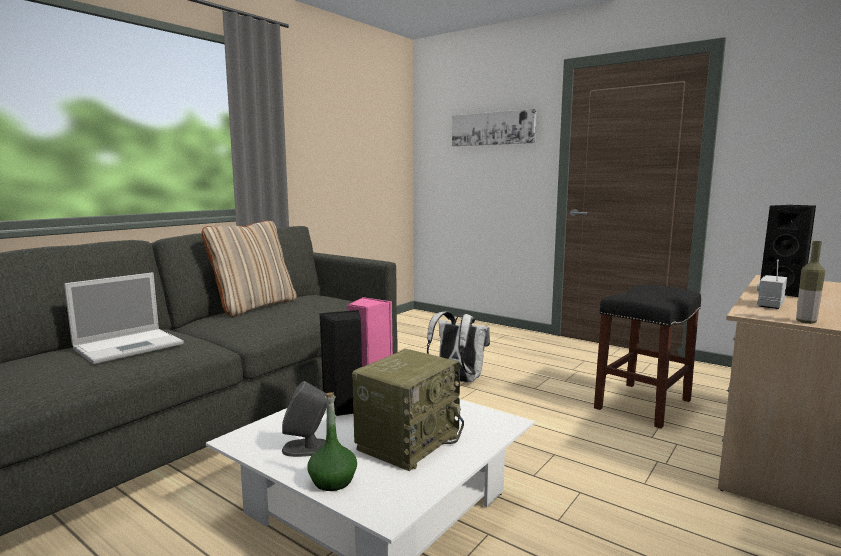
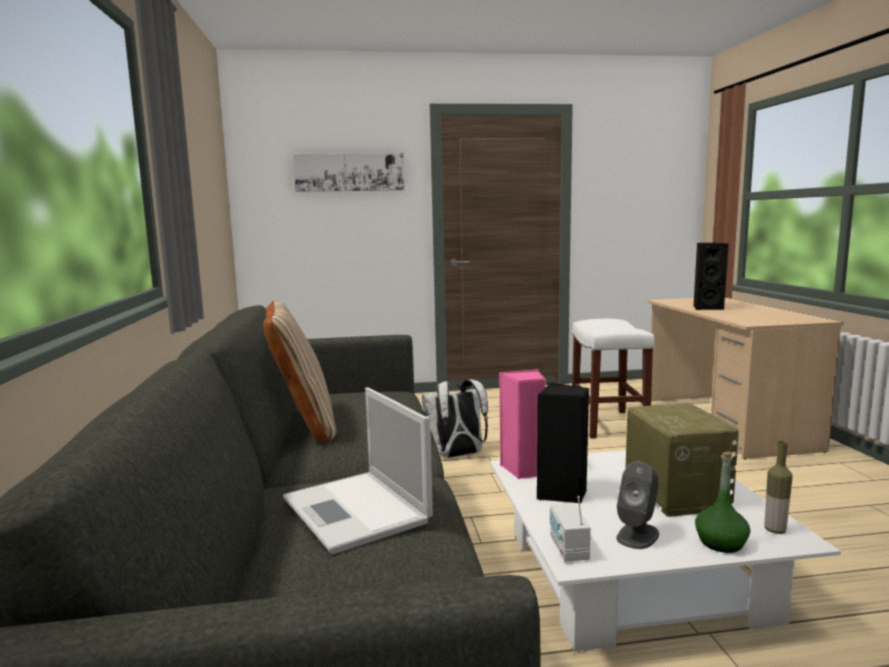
camera: 45 degrees left, 0 degrees up
(130, 346) = (357, 511): laptop -> laptop turned 150 degrees clockwise
(642, 403) = (607, 423): black stool -> white stool
(770, 305) = (734, 316): radio -> radio (568, 549)
(806, 322) = (783, 322): bottle -> bottle (775, 530)

